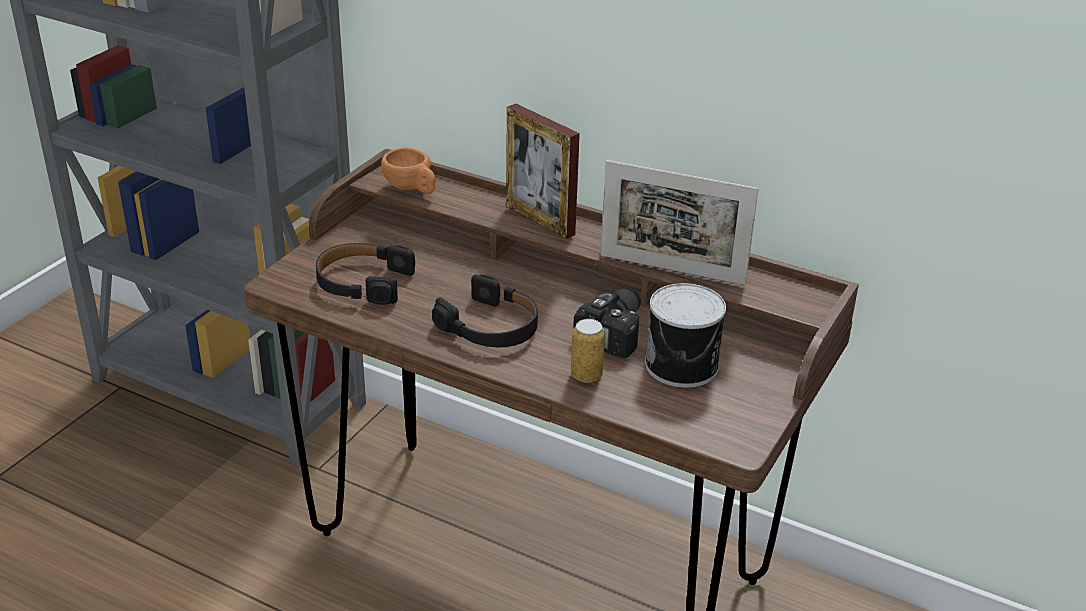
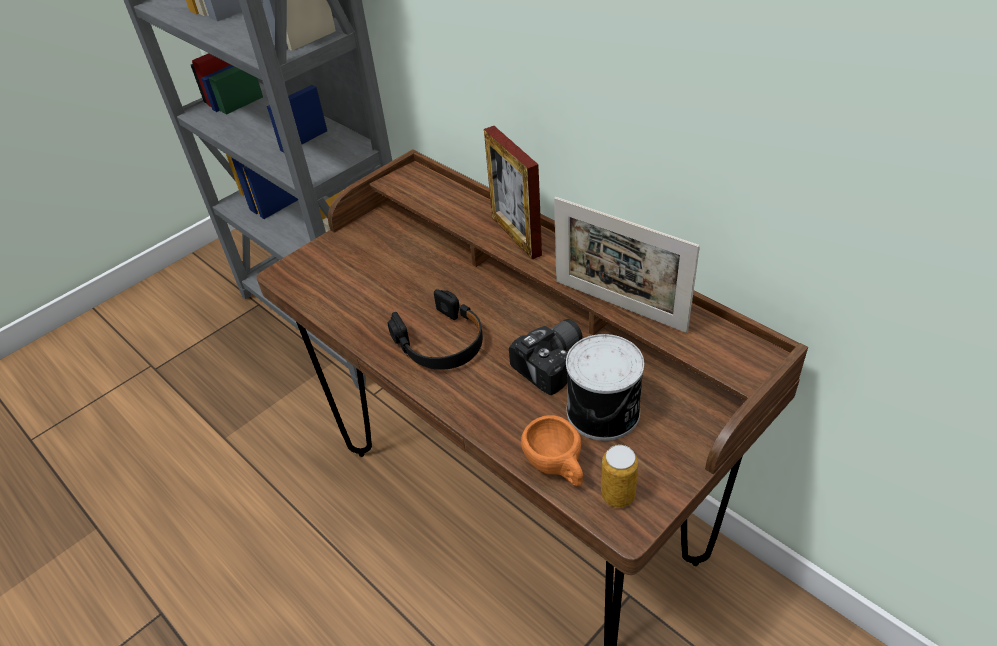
camera: 20 degrees right, 10 degrees up
(363, 282) = (352, 281): black headphones -> none
(412, 189) = (418, 192): orange cup -> orange cup (557, 467)
(586, 375) = (506, 411): can -> can (618, 495)

